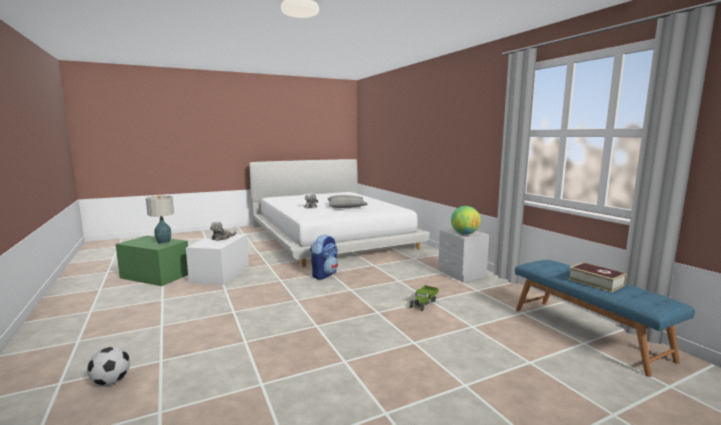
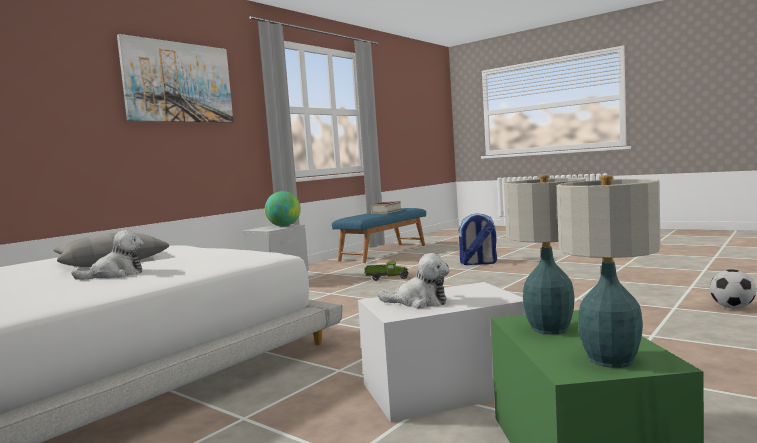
camera: 115 degrees left, 5 degrees down
(138, 240) = (612, 359): none -> table lamp
(324, 274) = (348, 322): backpack -> backpack (478, 263)
(461, 118) = (178, 82): none -> picture

